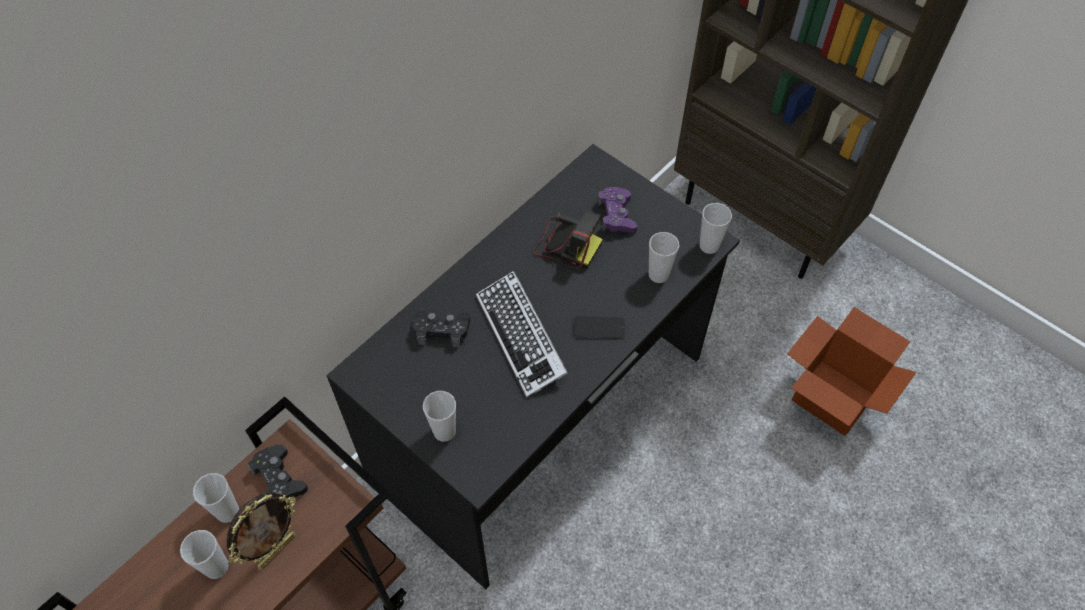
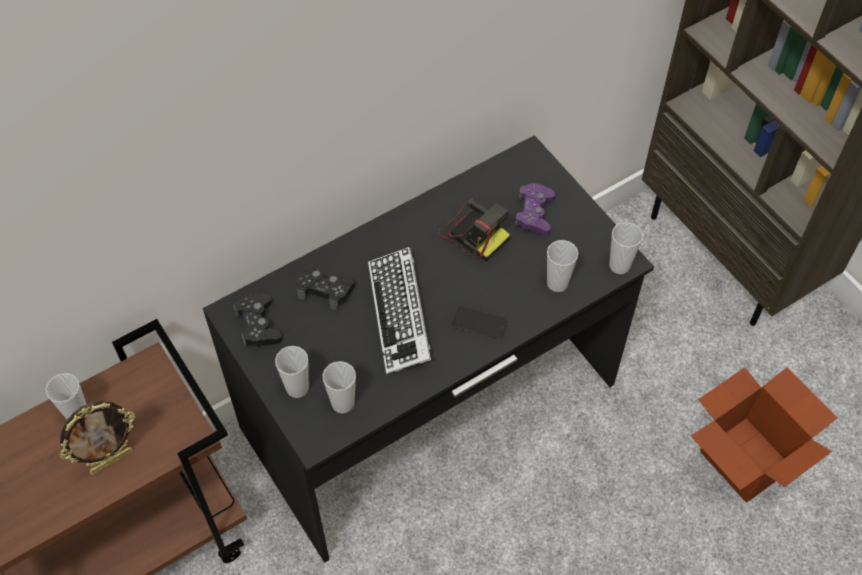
camera: 15 degrees right, 0 degrees up
(216, 567) = (53, 462): cup -> cup (343, 403)
(279, 478) = (132, 395): black game controller -> black game controller (258, 325)

